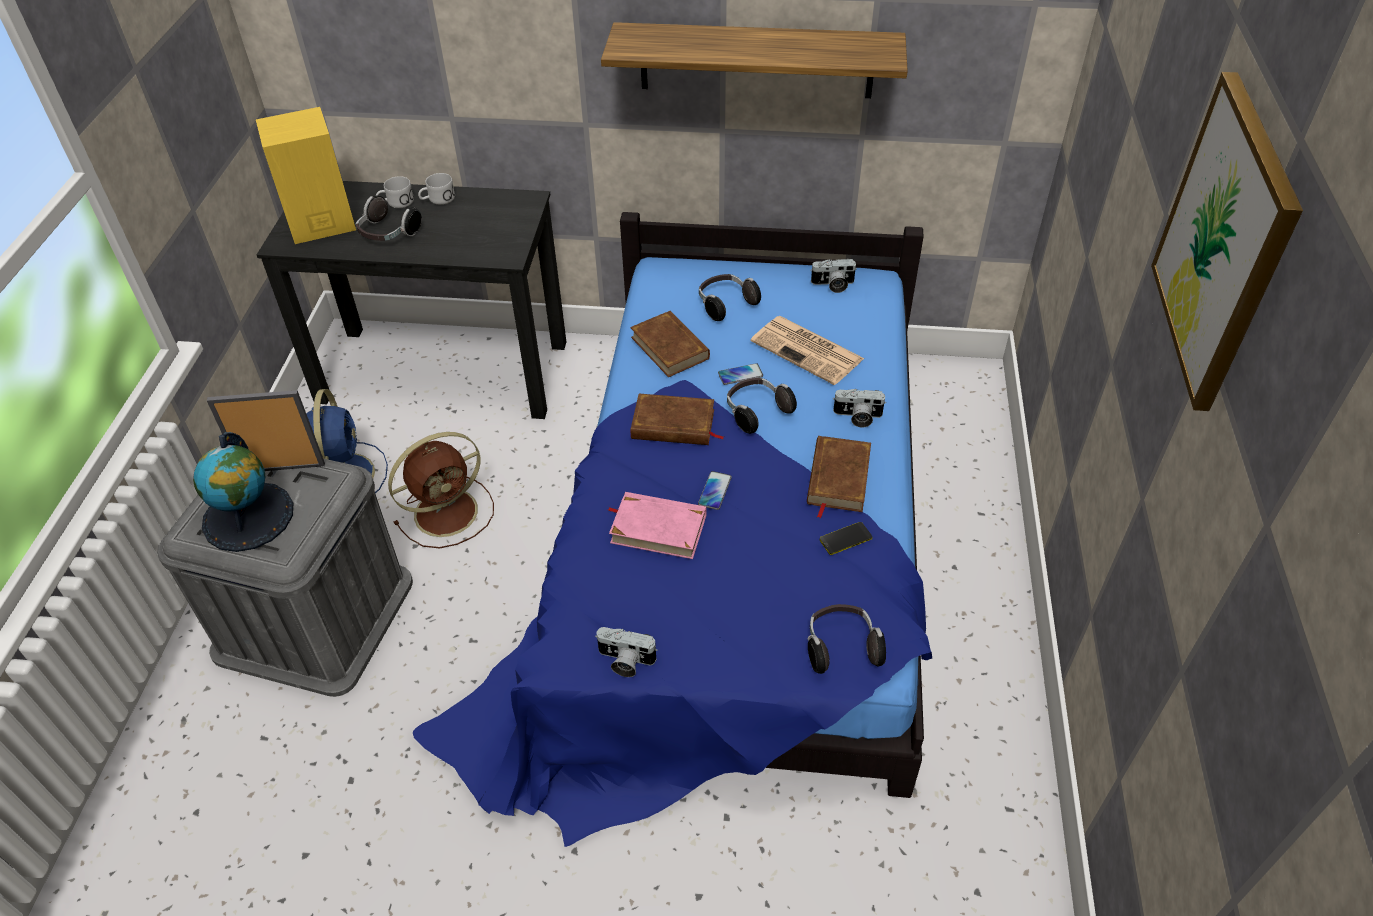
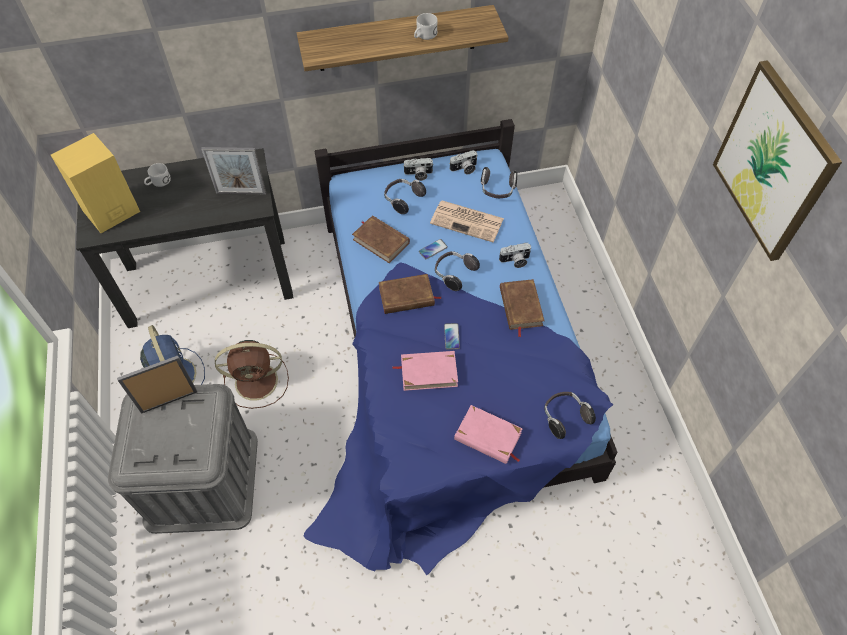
camera: 20 degrees left, 10 degrees up
(248, 516) = (164, 443): globe -> none
(388, 234) = (165, 209): headphones -> headphones (497, 190)
(437, 200) = (187, 173): white mug -> white mug (424, 36)
(449, 511) = (258, 381): brown fan -> brown fan turned 45 degrees clockwise
(494, 235) = (241, 193): none -> picture frame
(624, 661) = (446, 465): camera -> camera (418, 174)
(707, 640) = (488, 437): none -> pink book
(845, 539) = (540, 346): phone -> none

